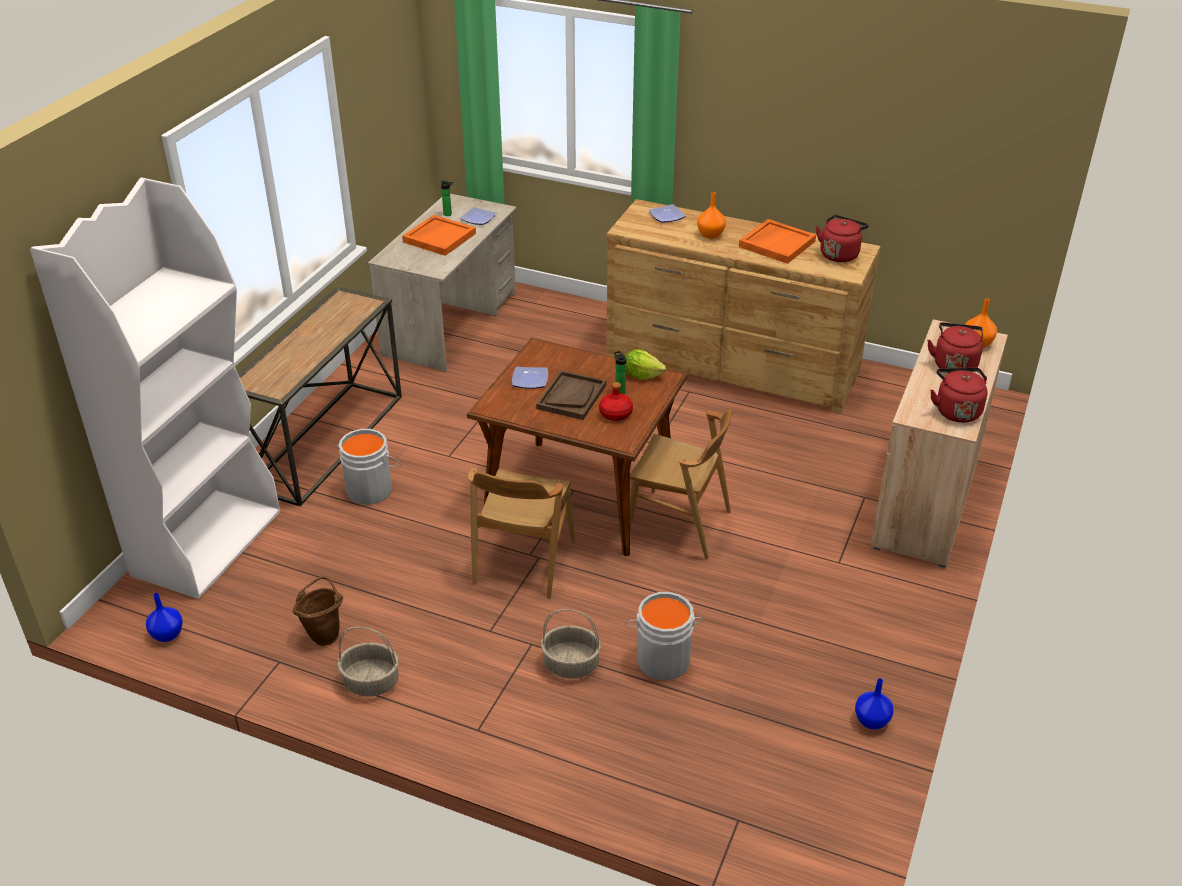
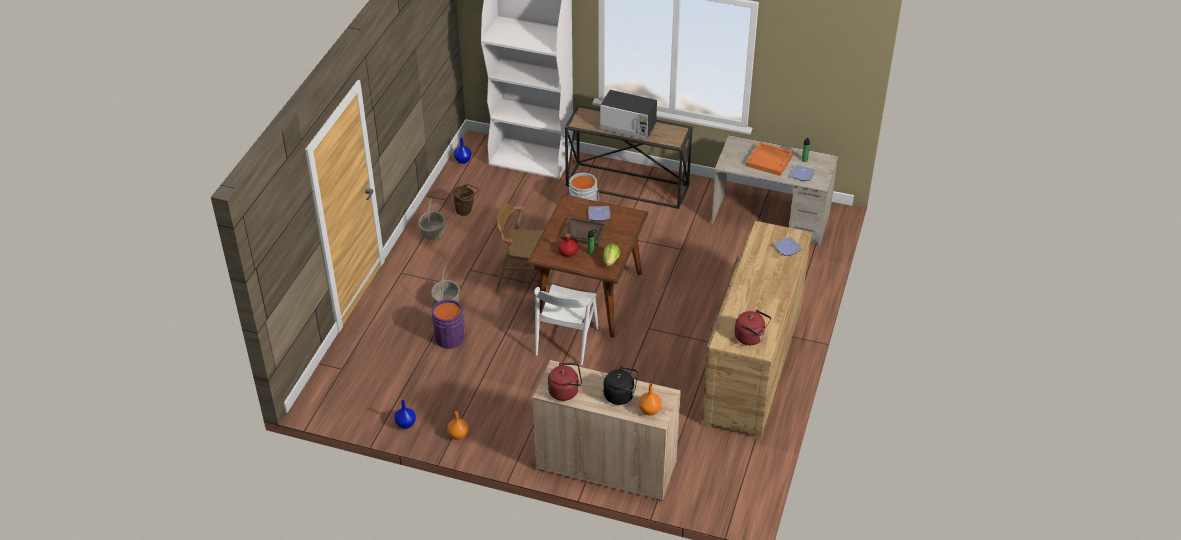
camera: 85 degrees right, 5 degrees up
(312, 341) = (628, 127): none -> microwave
(663, 658) = (451, 338): grey bucket -> purple bucket
(679, 525) = (566, 341): brown chair -> white chair
(710, 234) = (764, 270): orange vase -> orange vase (459, 435)
(777, 243) = (759, 304): orange tray -> none
(954, 364) = (621, 395): red kettle -> black kettle

